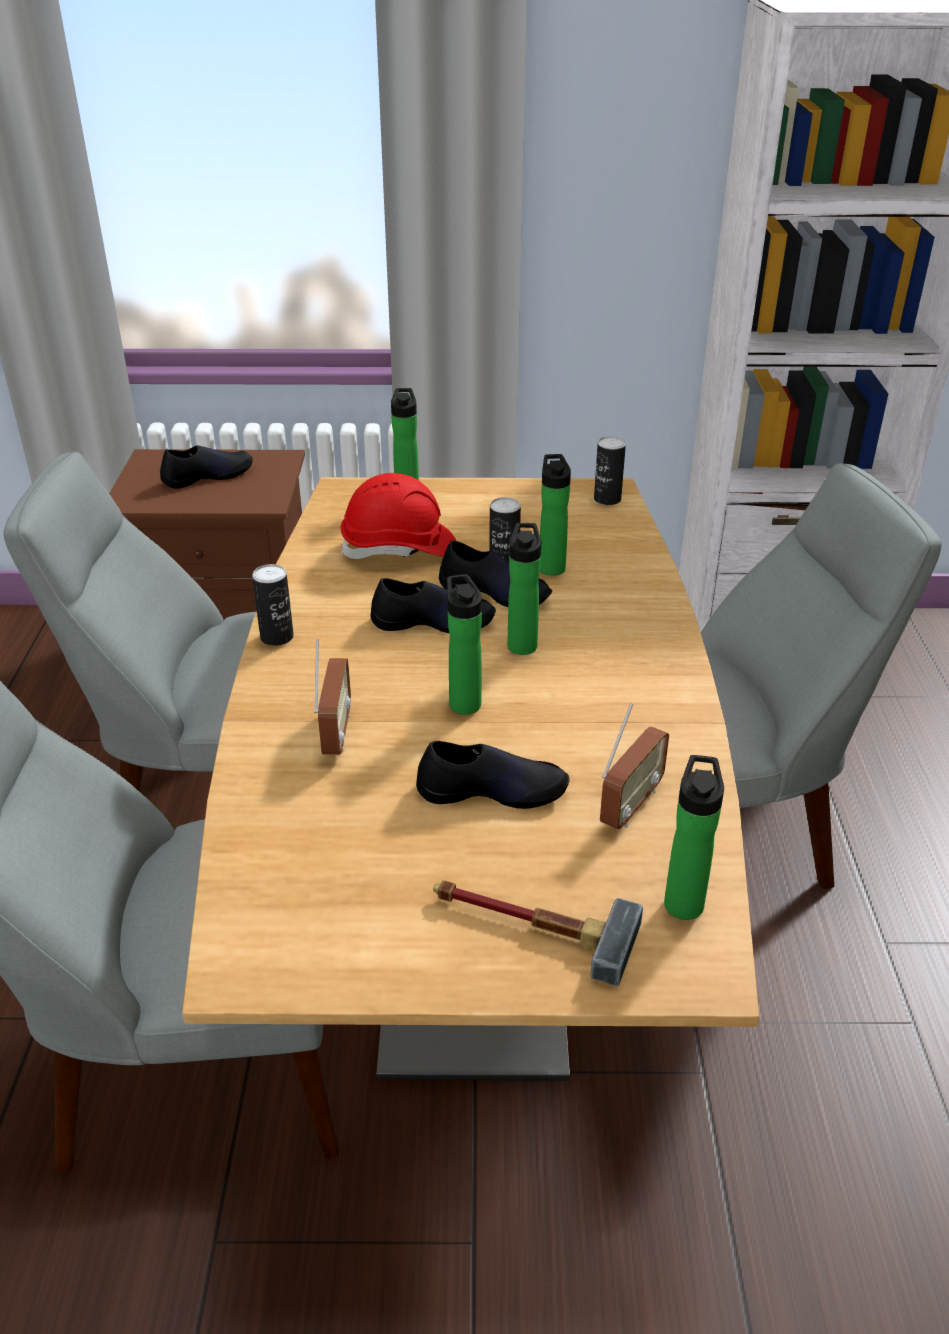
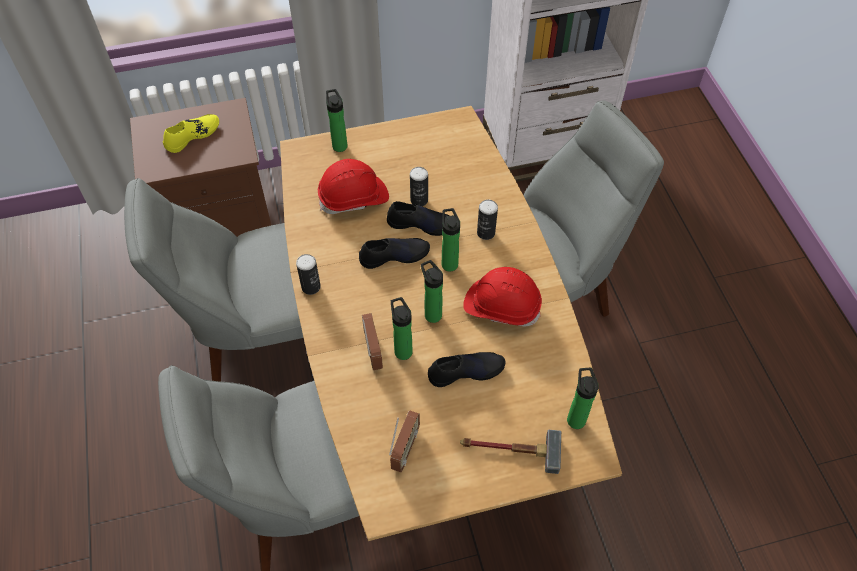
camera: 15 degrees left, 20 degrees up
(208, 476) = (192, 136): black shoe -> yellow shoe
(551, 566) = (446, 196): bottle -> bottle (402, 350)
(594, 713) = (501, 306): none -> red hard hat
(607, 499) = (462, 129): can -> can (486, 233)
(630, 805) = (536, 365): radio -> radio (405, 449)

